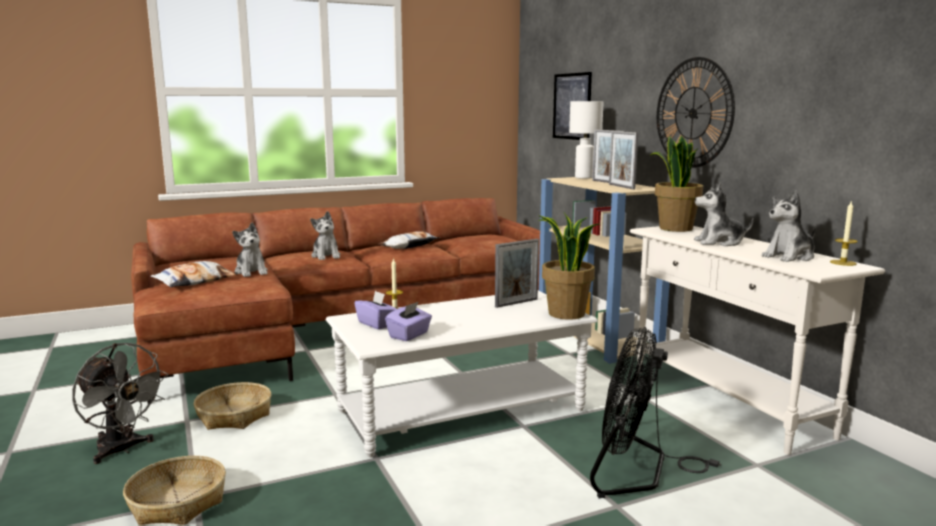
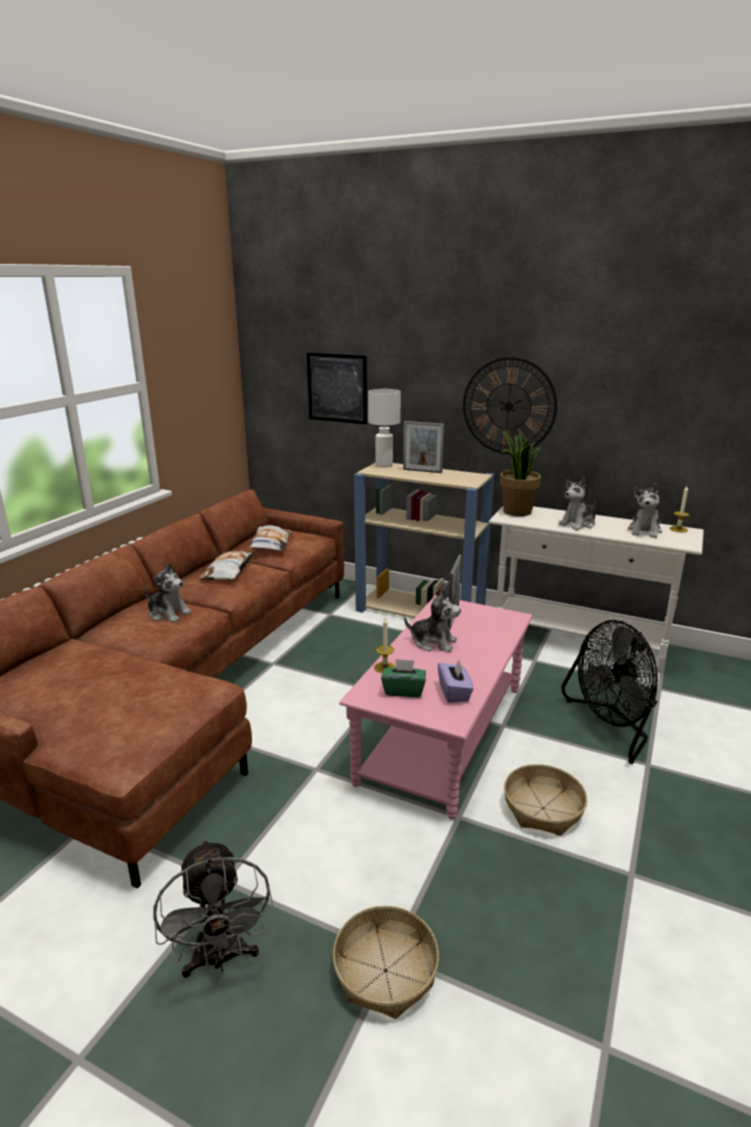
camera: 40 degrees left, 10 degrees up
(122, 450) = (220, 959): grey fan -> grey fan turned 75 degrees clockwise
(195, 281) = (106, 712): pillow -> pillow (270, 543)
(234, 416) = (263, 846): basket -> basket (543, 808)
(251, 272) = (139, 670): plush toy -> plush toy (433, 642)
(377, 324) = (403, 690): purple tissue box -> green tissue box
(462, 411) = (443, 733): white coffee table -> pink coffee table
(566, 314) = (508, 618): potted plant -> none
(621, 186) = (451, 477): picture frame -> none

